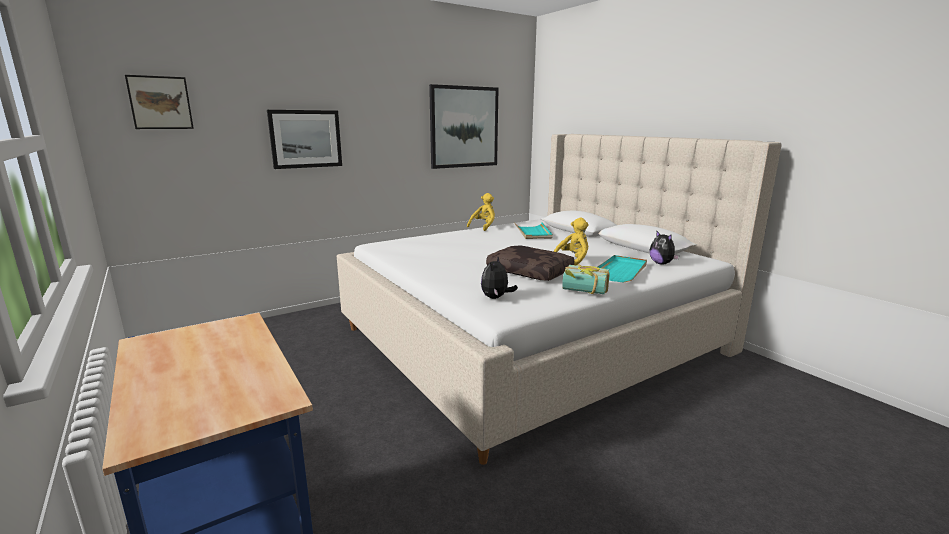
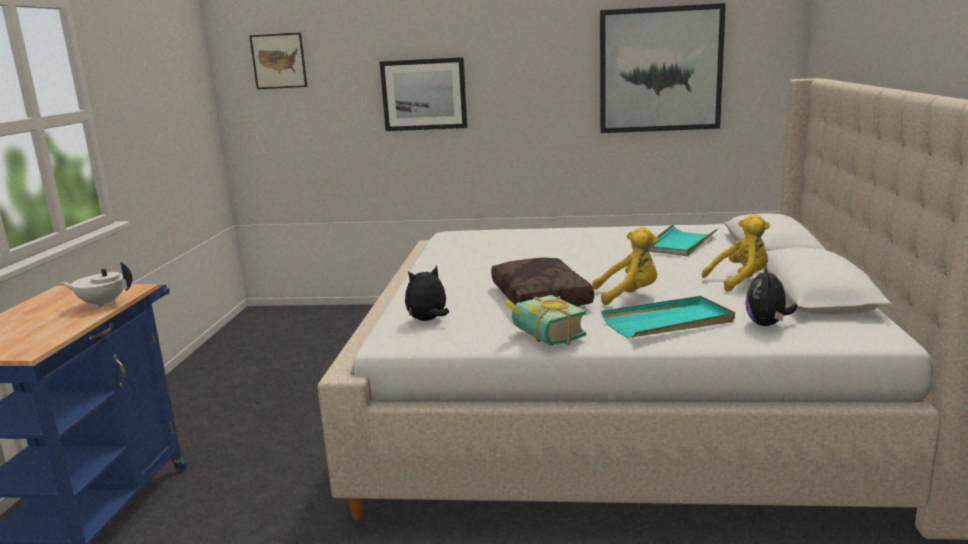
camera: 40 degrees right, 0 degrees up
(244, 340) = (102, 304): none -> white teapot
(483, 227) = (632, 226): yellow plush toy -> yellow plush toy (740, 281)

